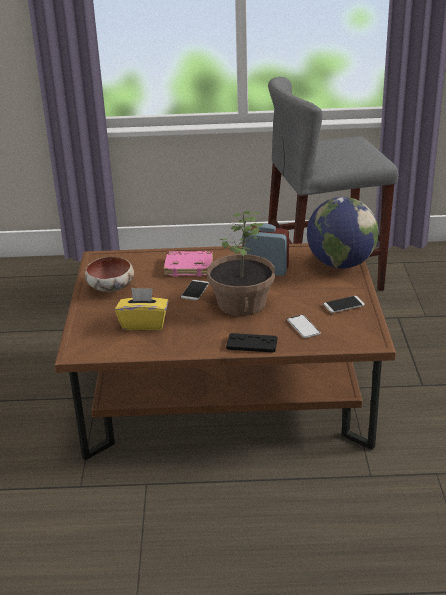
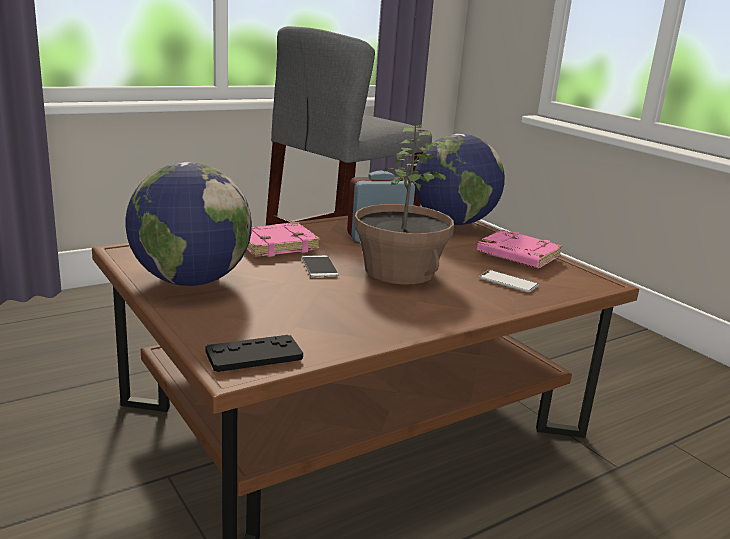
camera: 35 degrees left, 10 degrees down
(111, 288) = (190, 281): bowl -> globe
(144, 323) = (297, 313): yellow tissue box -> none
(252, 344) = (480, 309): black game controller -> black game controller (254, 355)
(343, 305) = (516, 255): phone -> pink book

